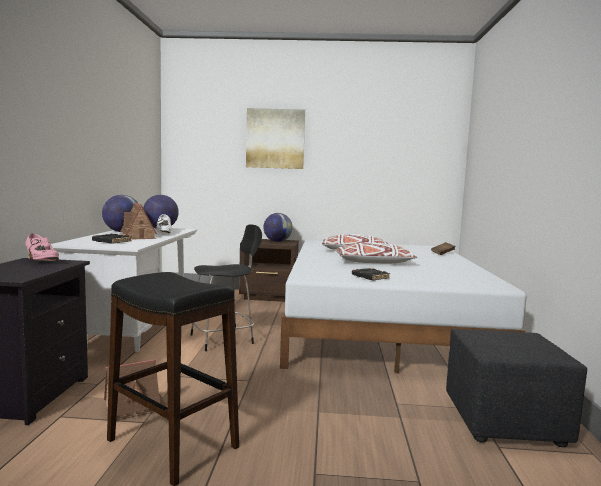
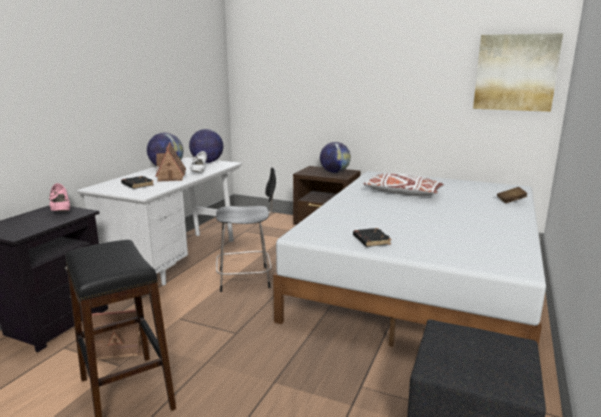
camera: 20 degrees right, 10 degrees up
(275, 139) = (337, 58): picture -> picture (515, 72)
(373, 262) = (403, 214): white pillow -> none

